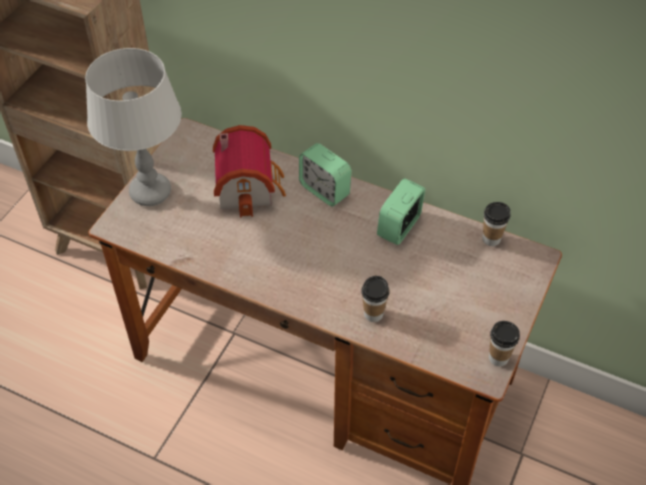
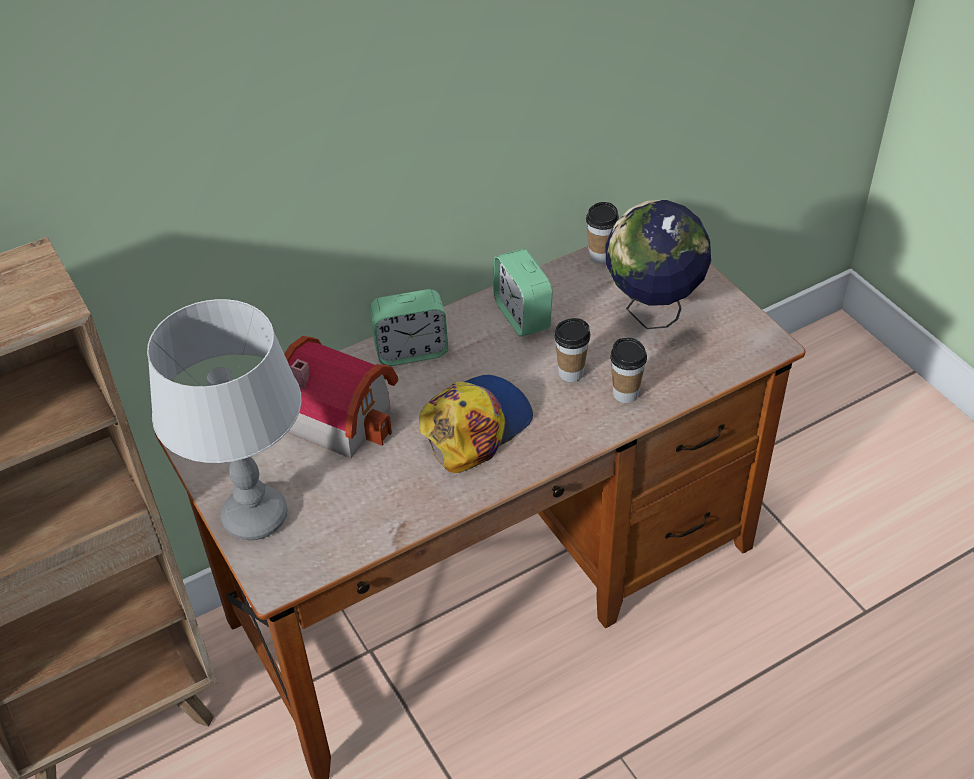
camera: 55 degrees left, 5 degrees down
(287, 252) = (475, 425): none -> cap
(461, 293) = (652, 313): none -> globe
(498, 358) = (755, 326): cup -> cup (571, 373)

